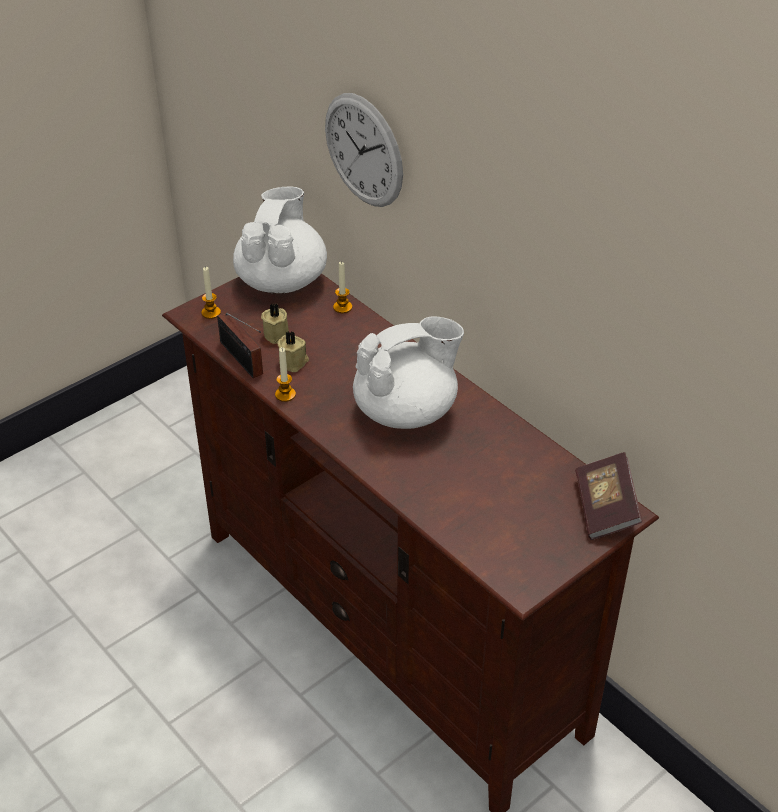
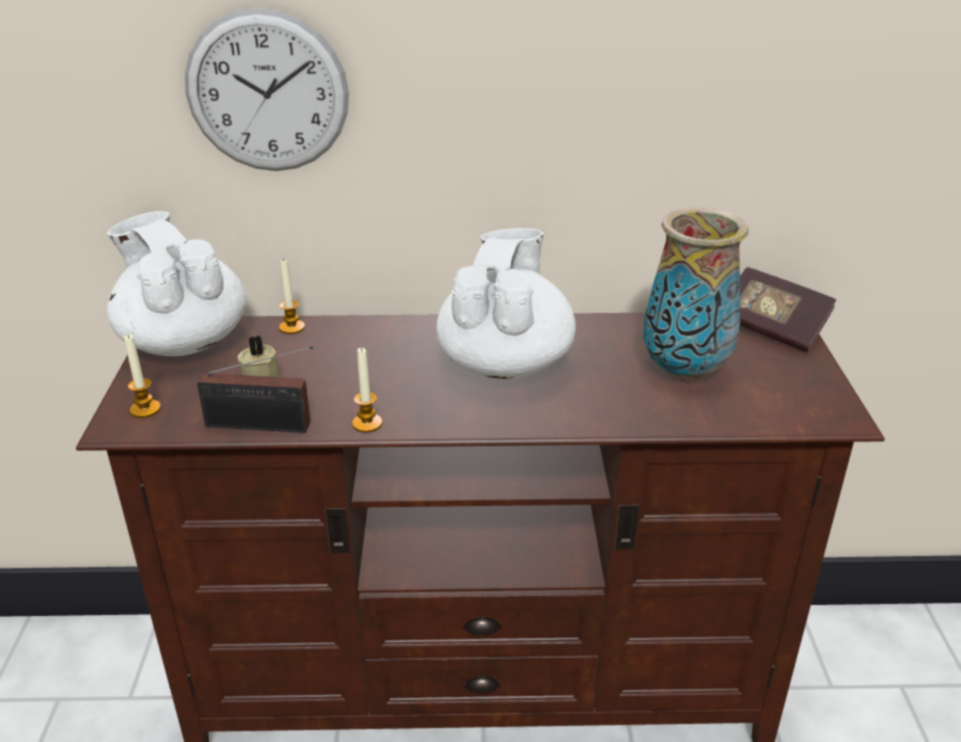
camera: 50 degrees left, 10 degrees down
(294, 362) = (325, 394): beige candle -> none
(493, 492) = (686, 371): none -> vase

